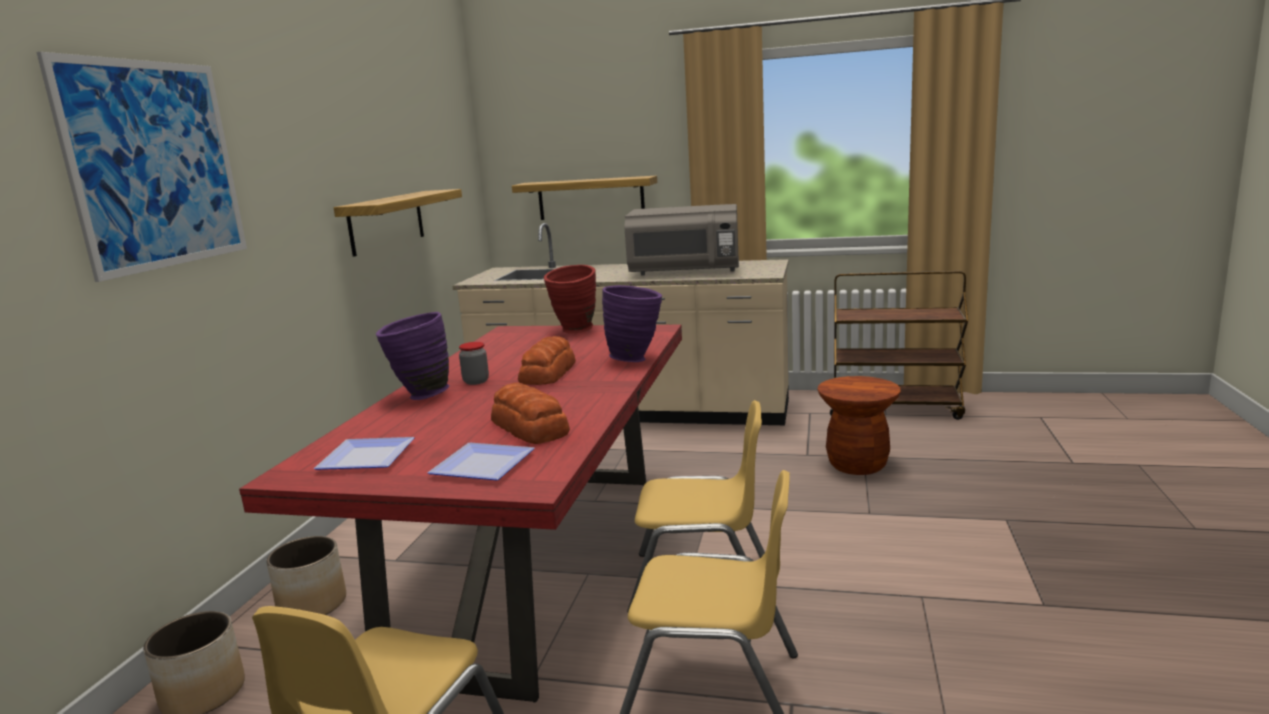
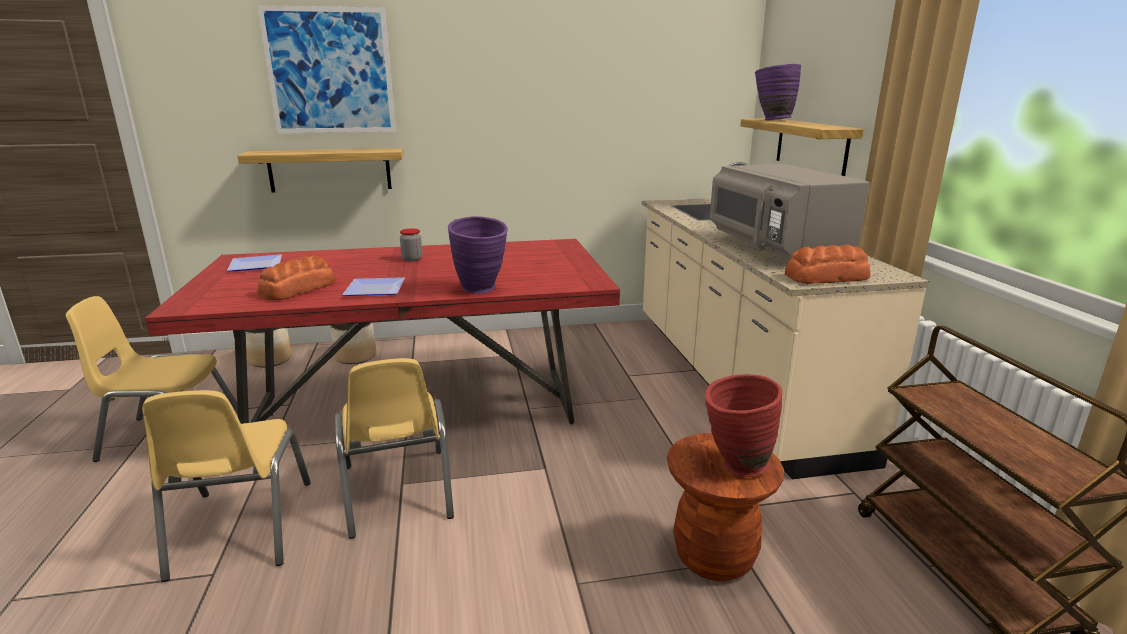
camera: 65 degrees right, 5 degrees up
(386, 222) = (569, 133): shelf -> shelf (330, 170)
(419, 396) = (377, 253): purple vase -> purple vase (771, 120)
(484, 467) = (222, 291): plate -> plate (373, 290)
(549, 373) = (435, 272): bread -> bread (827, 277)
(575, 331) = (568, 260): red vase -> red vase (734, 467)

